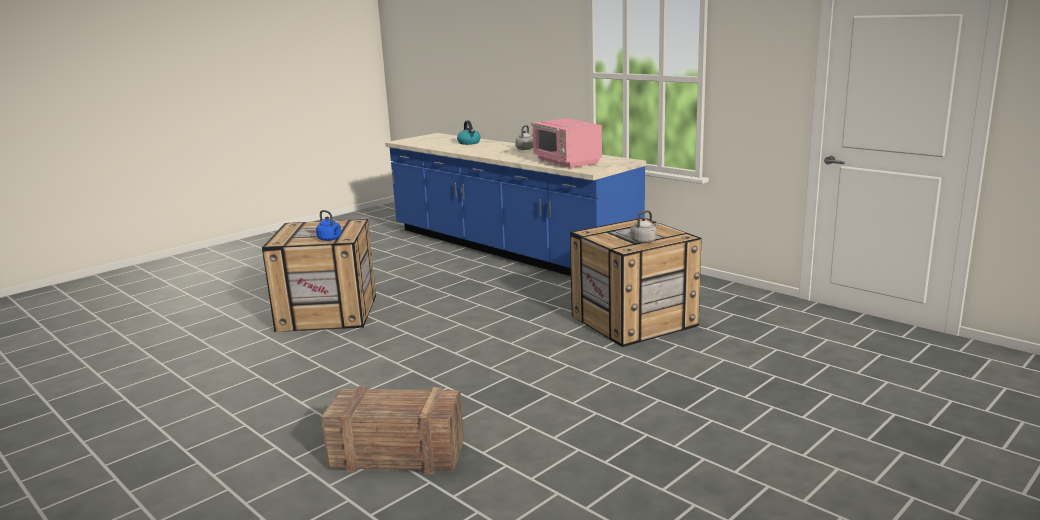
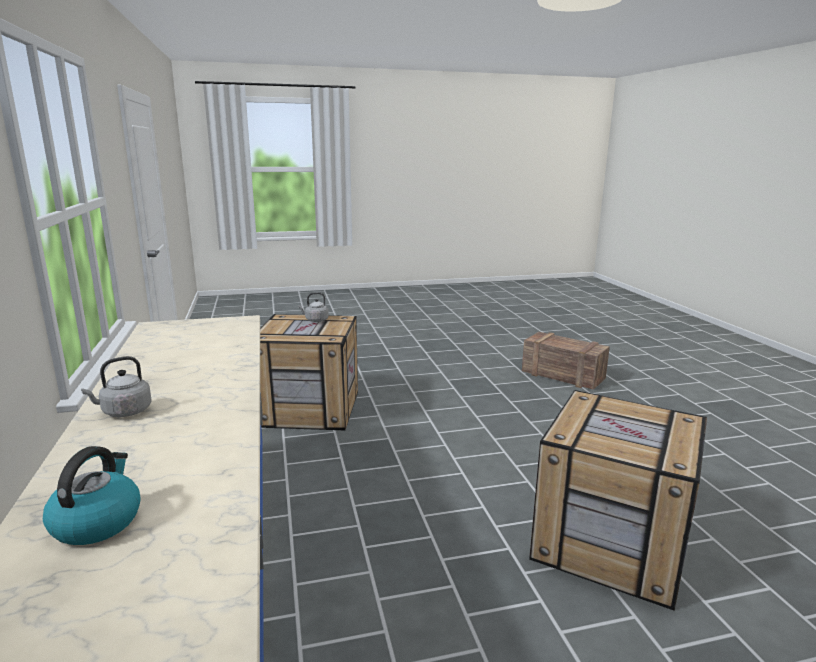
camera: 150 degrees left, 0 degrees up
(330, 239) = (605, 404): blue kettle -> none
(566, 162) = (213, 343): pink microwave -> none

